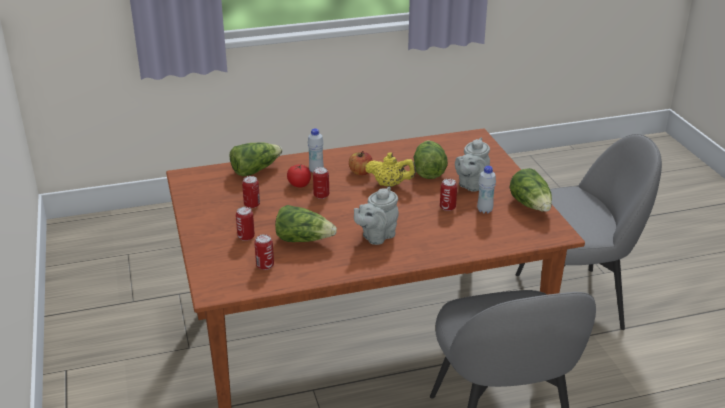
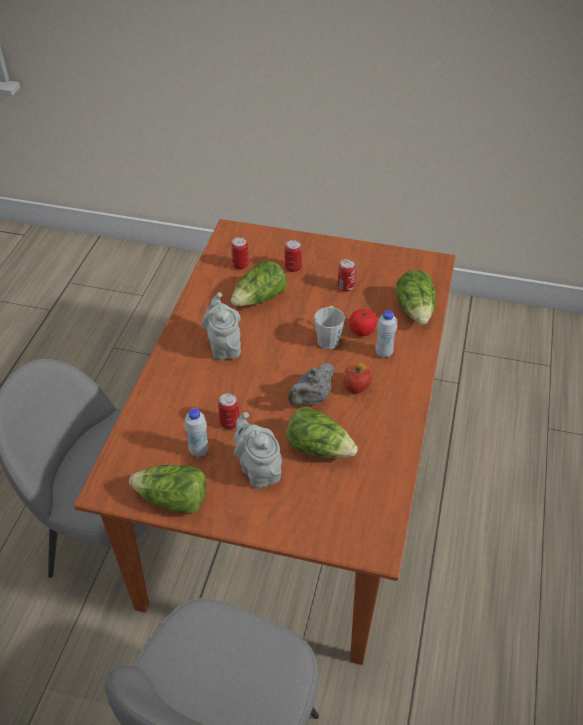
camera: 120 degrees right, 15 degrees up
(321, 195) = (328, 338): can -> grey mug
(390, 184) = (311, 399): yellow teapot -> grey teapot

